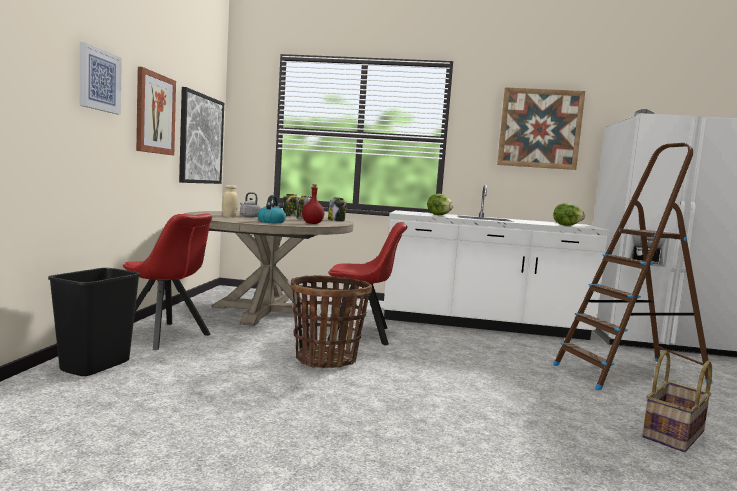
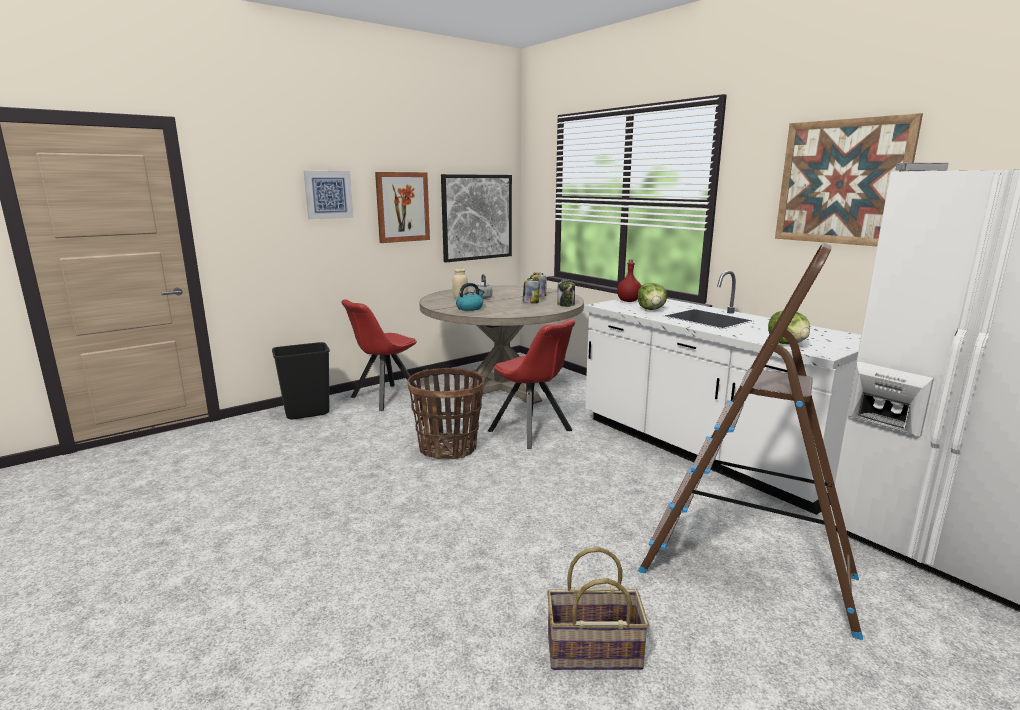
camera: 45 degrees right, 10 degrees up
(165, 336) = (385, 398): red chair -> red chair turned 60 degrees clockwise
(312, 223) = (508, 311): red bottle -> red bottle (628, 301)

